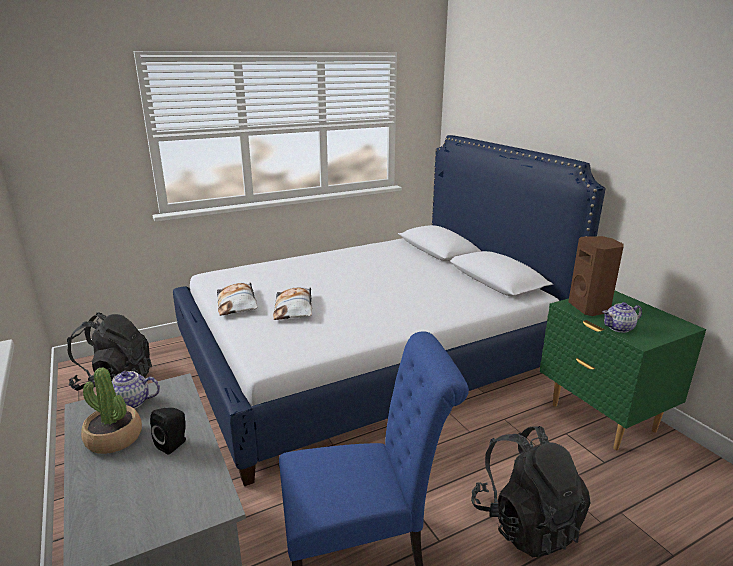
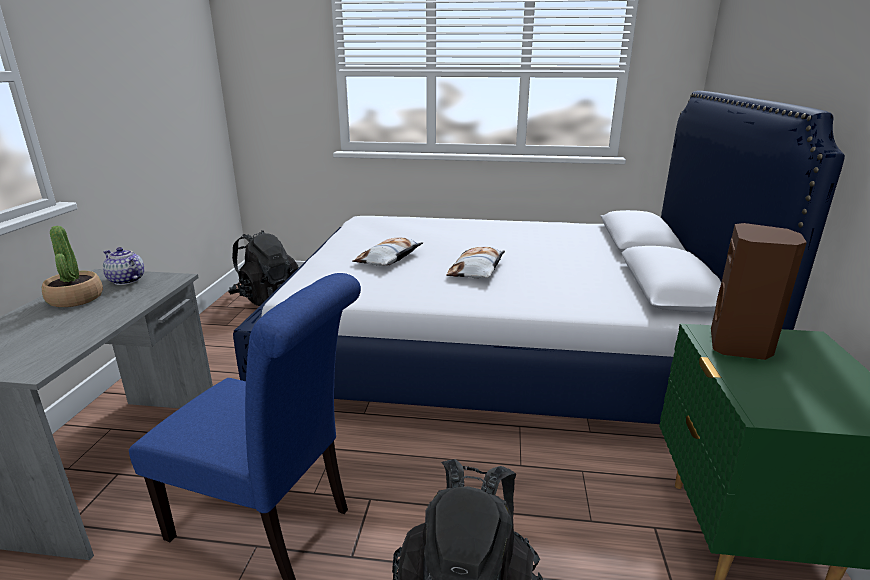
camera: 35 degrees right, 0 degrees up
(174, 444) = (95, 316): black speaker -> none
(237, 303) = (348, 243): pillow -> pillow (477, 269)
(619, 328) = (751, 383): teapot -> none

